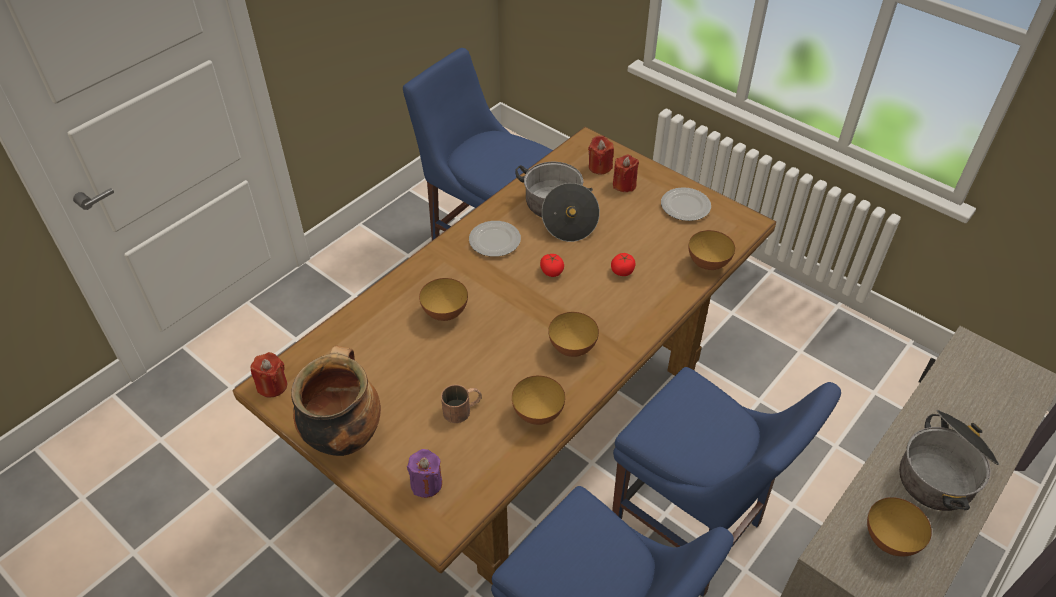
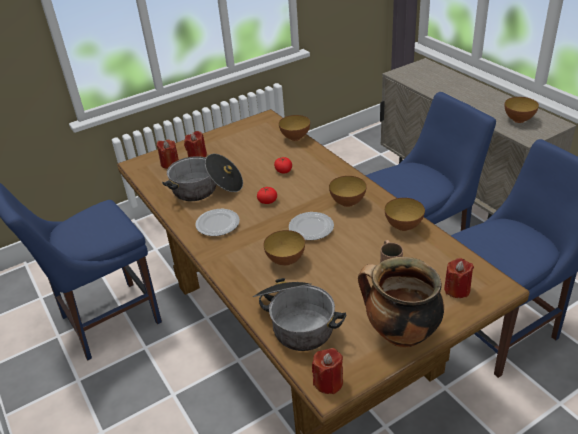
camera: 70 degrees left, 10 degrees down
(426, 484) = (457, 289): purple candle -> red candle
(684, 206) = (236, 137): plate -> plate (311, 228)
(942, 471) = (477, 98): cooking pot -> cooking pot (296, 321)

